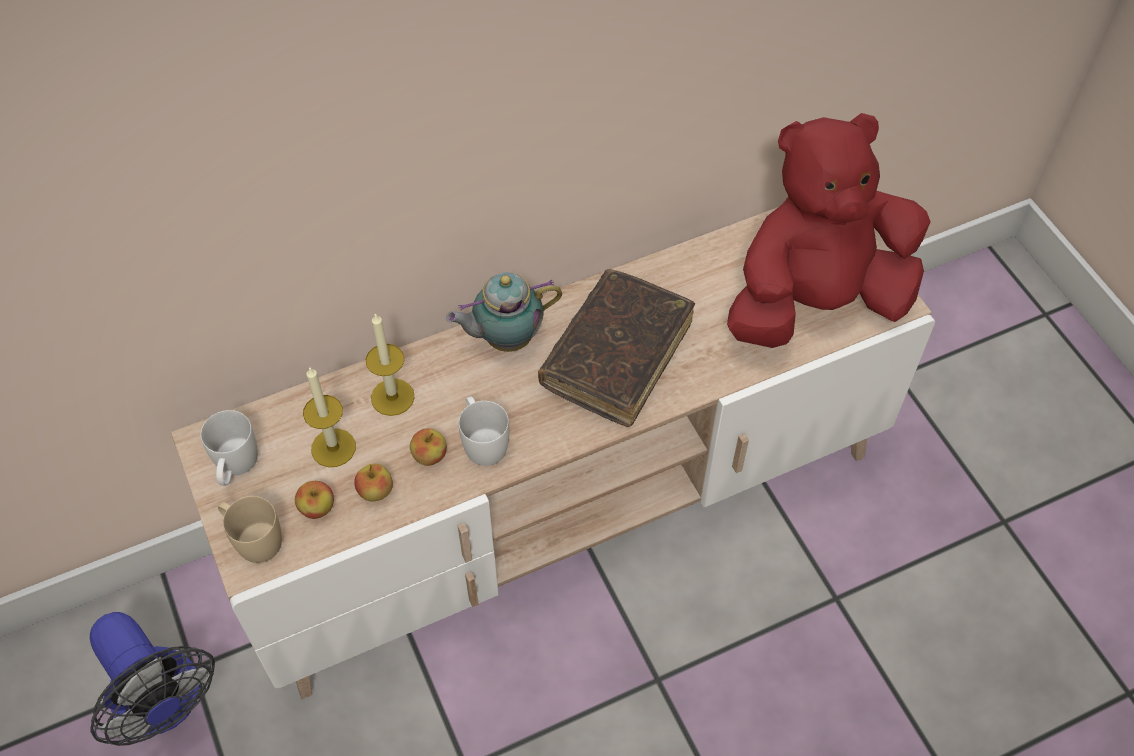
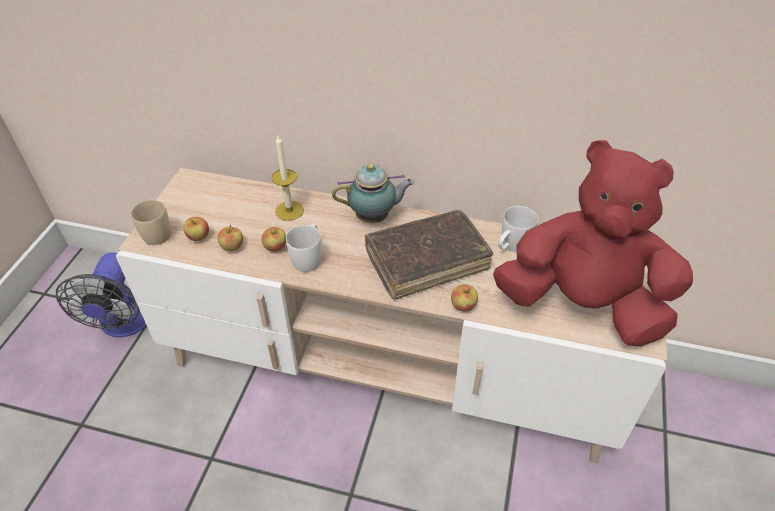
camera: 40 degrees right, 10 degrees down
(235, 466) = (187, 197): white mug -> white mug (511, 245)
(333, 448) = (237, 216): candle -> none
(505, 338) = (375, 217): teapot -> teapot turned 150 degrees clockwise
(704, 384) = (463, 306): none -> apple

